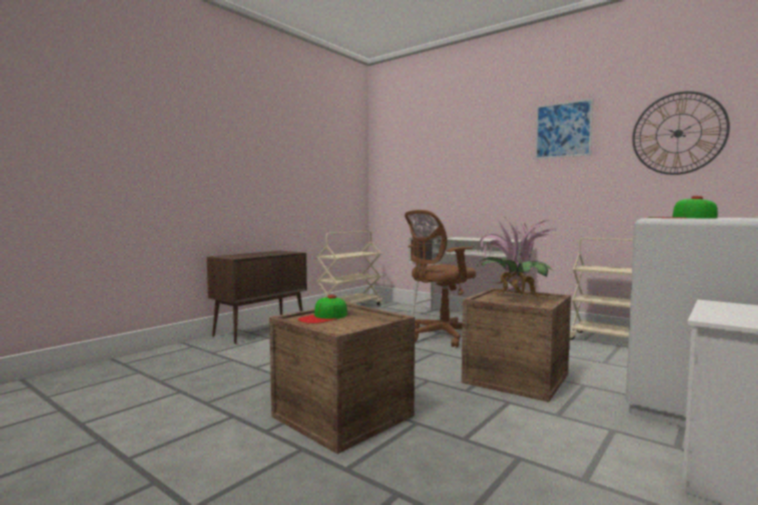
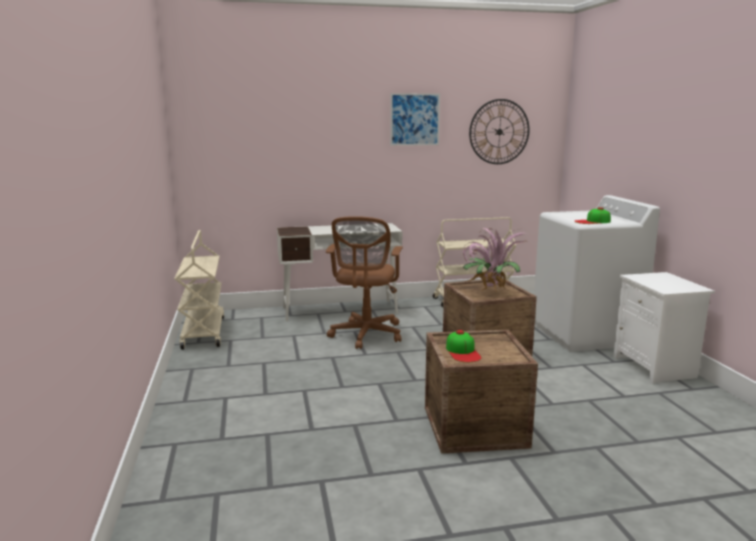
camera: 50 degrees left, 10 degrees up
(261, 331) = (191, 394): brown cabinet -> none

